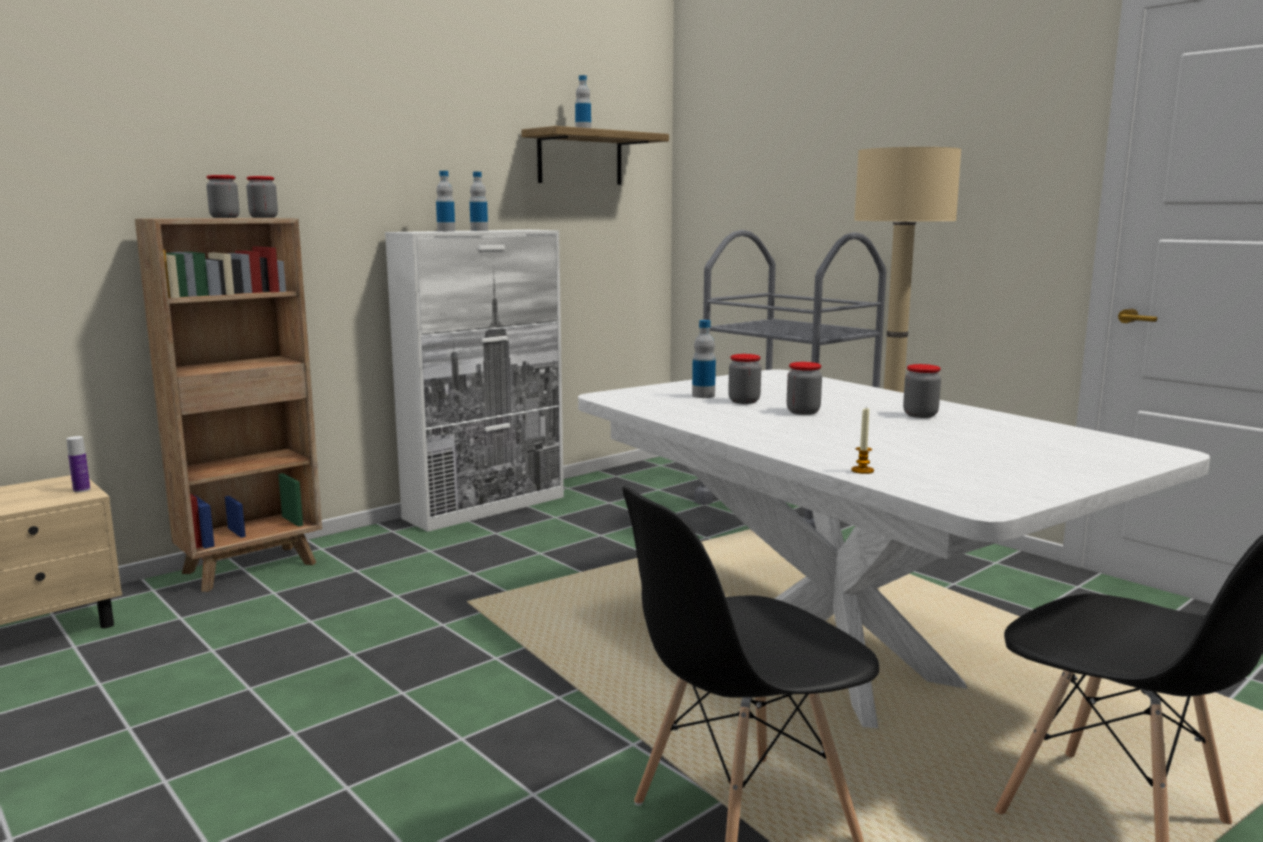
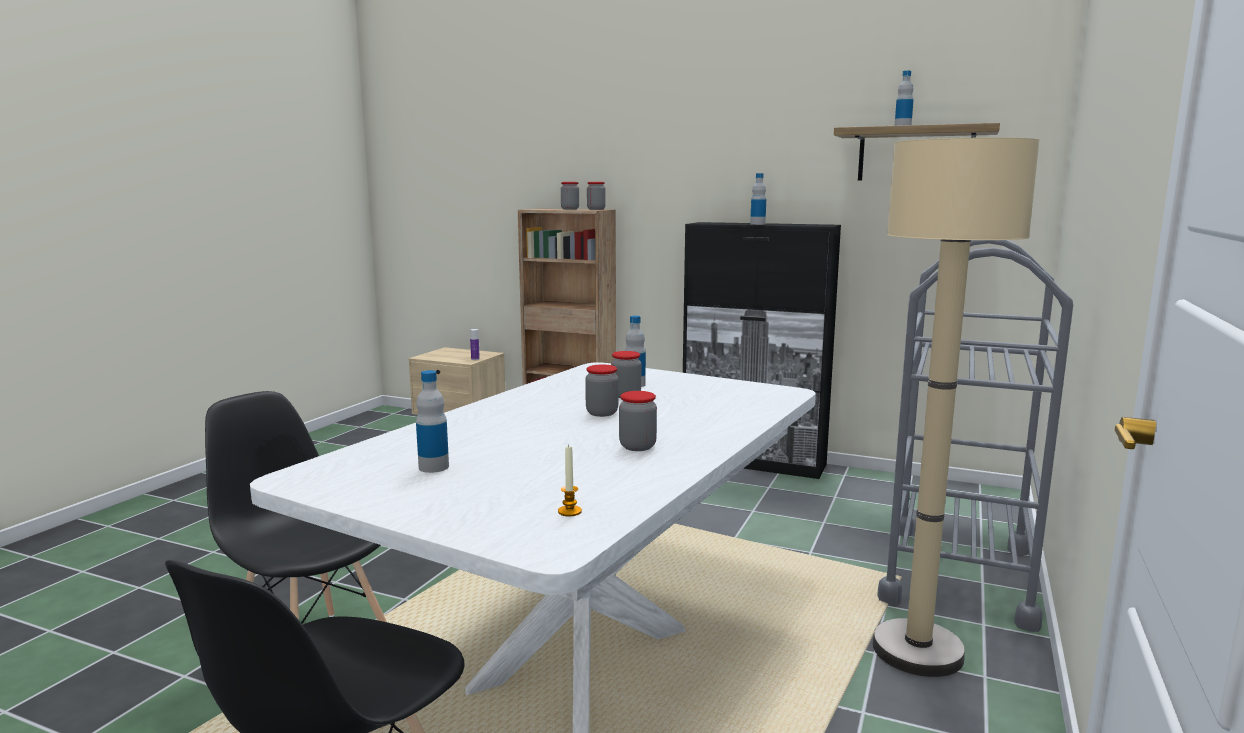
camera: 65 degrees right, 0 degrees up
(446, 231) = (728, 223): bottle -> bottle (433, 467)
(486, 507) = (753, 462): white cabinet -> black cabinet
(862, 470) = (391, 443): candle -> candle (569, 511)

